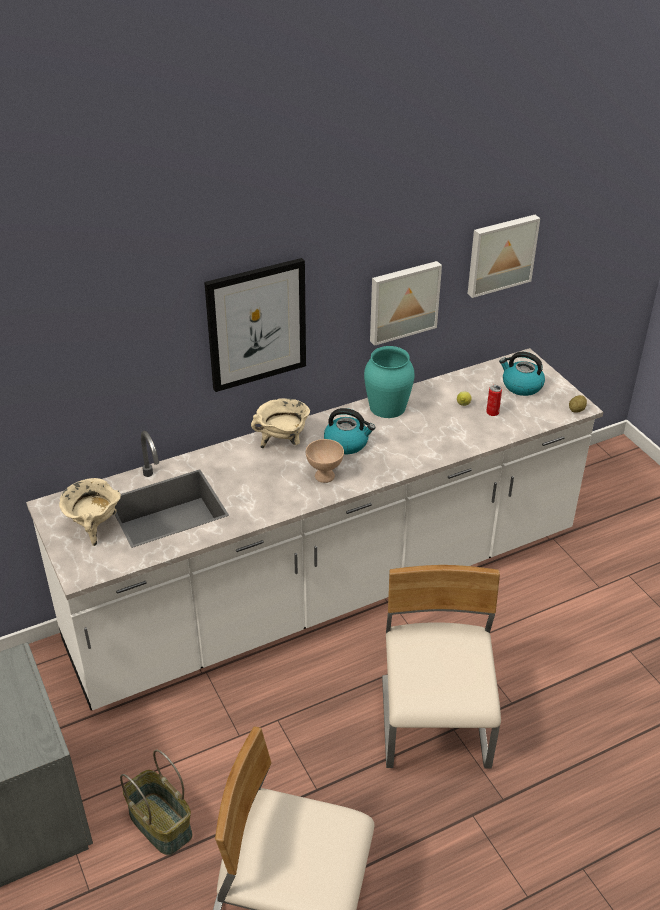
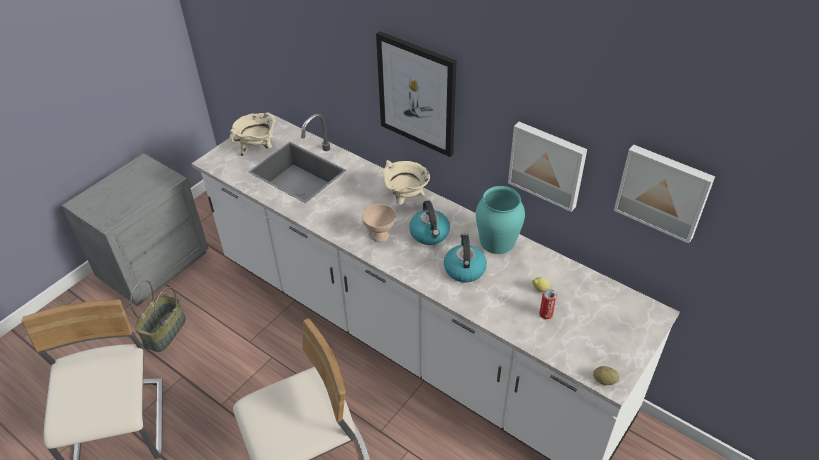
camera: 65 degrees right, 5 degrees up
(521, 386) = (607, 323): kettle -> kettle (464, 269)

